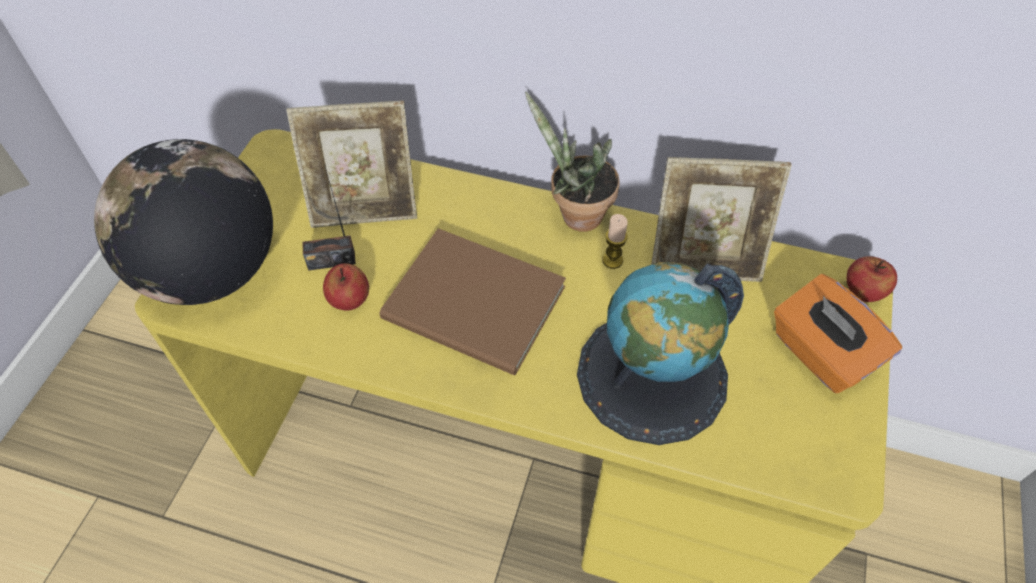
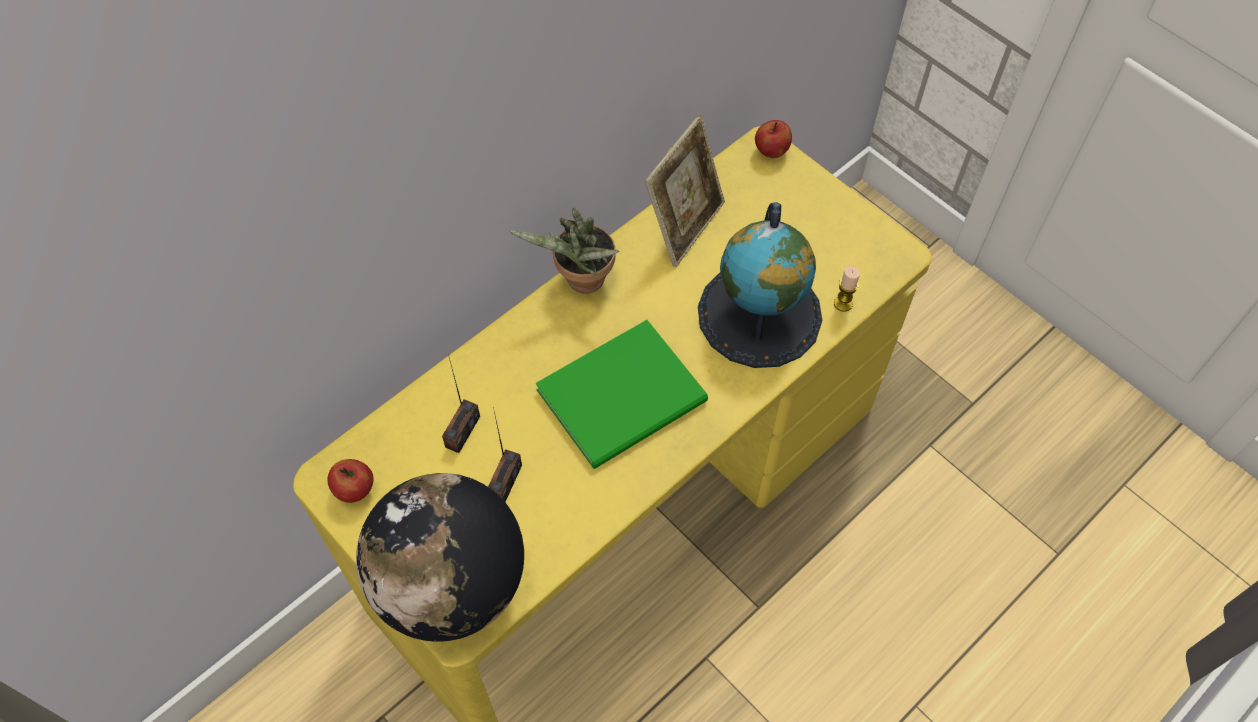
camera: 60 degrees left, 5 degrees up
(350, 301) = (559, 485): apple -> apple (355, 489)
(365, 208) = (462, 431): picture frame -> radio
(476, 308) = (627, 396): brown book -> green book
(612, 260) = (643, 282): candle -> candle (843, 303)
(821, 353) = (803, 206): orange tissue box -> none

